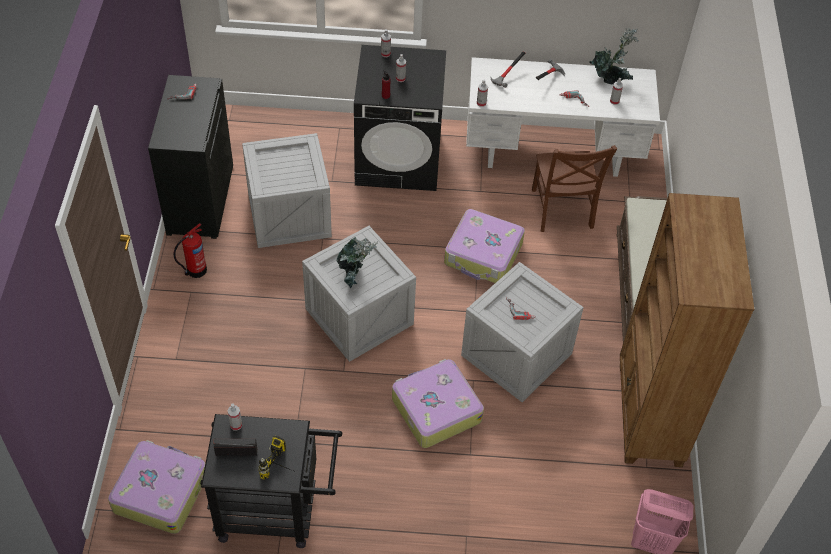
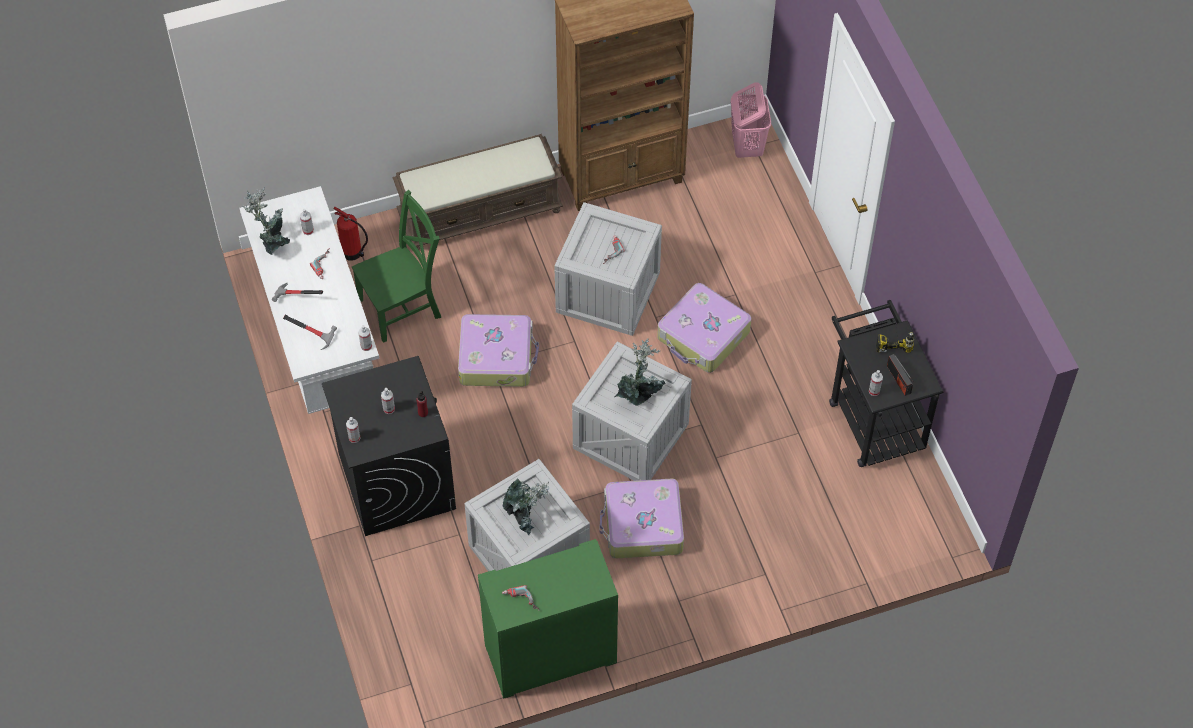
camera: 110 degrees left, 5 degrees up
(160, 492) = (907, 516): suitcase -> suitcase (642, 525)
(195, 270) = (649, 610): fire extinguisher -> fire extinguisher (353, 253)
(199, 199) = (550, 655): black cabinet -> green cabinet
(283, 165) = (525, 517): none -> potted plant
(562, 211) = (403, 307): brown chair -> green chair

